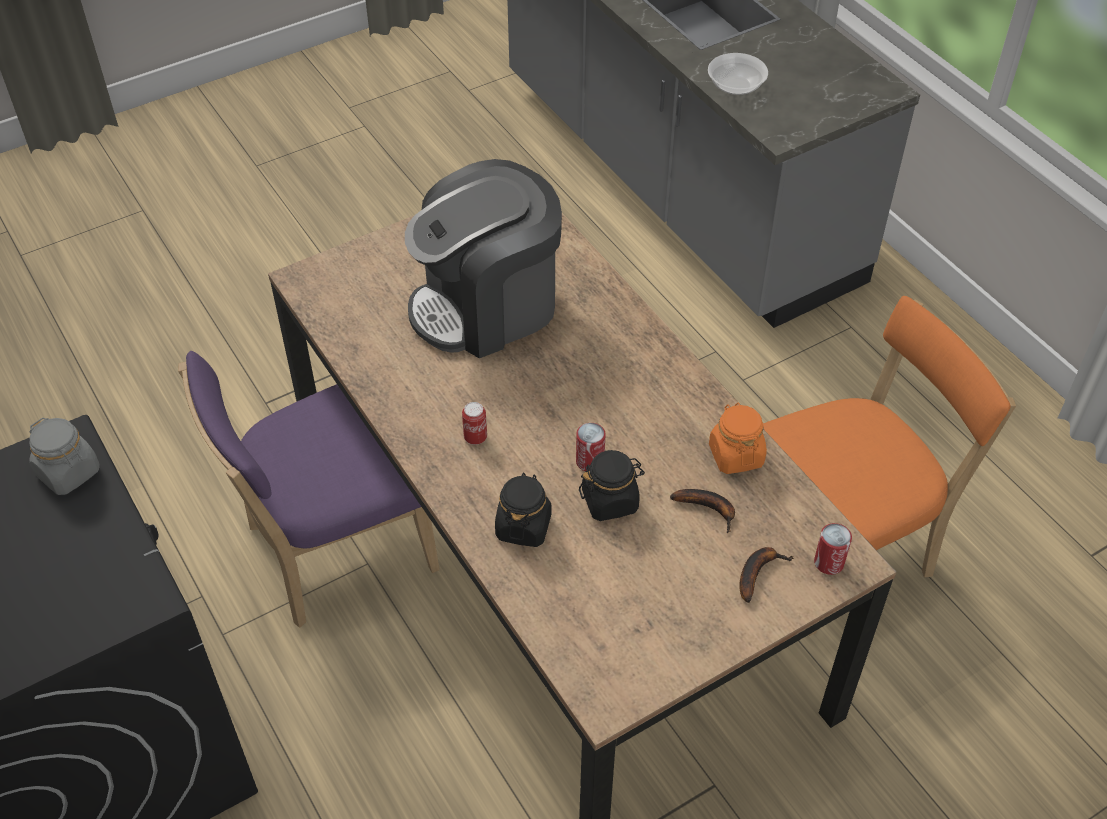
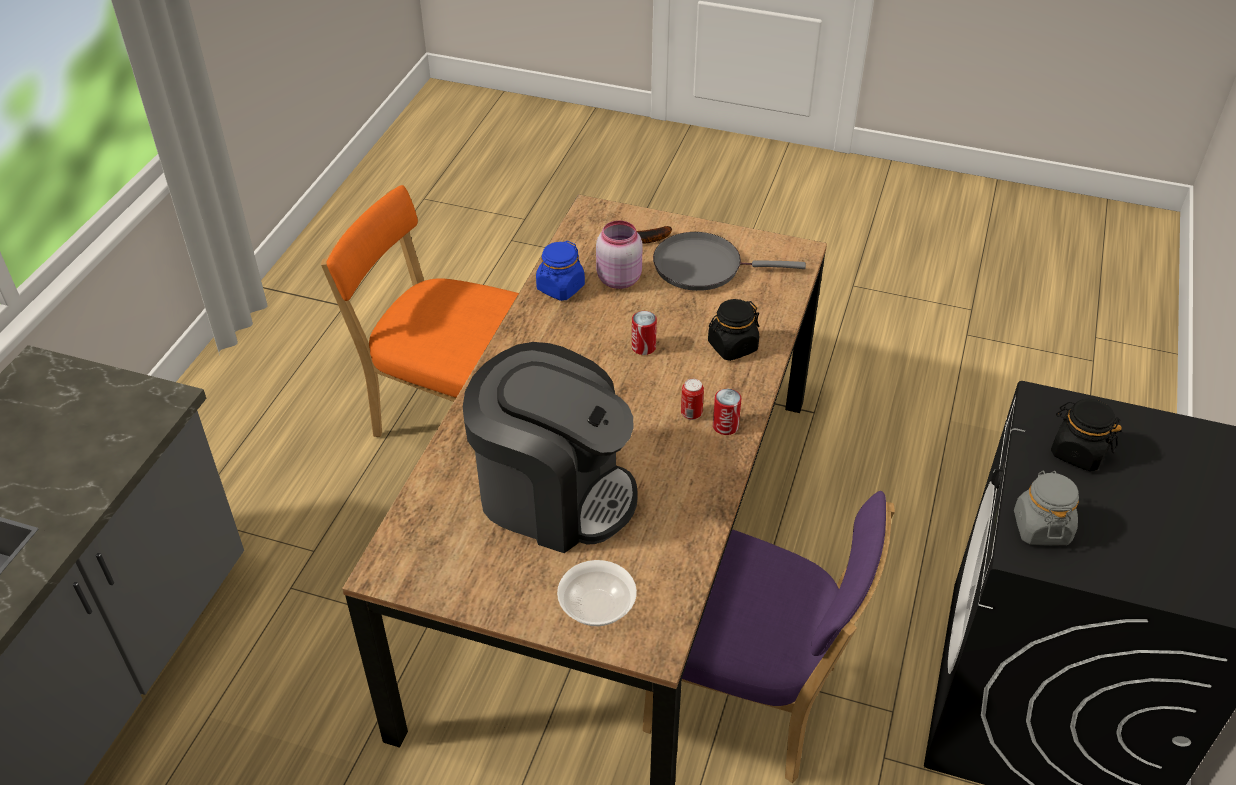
camera: 130 degrees left, 5 degrees down
(610, 501) = (664, 321): black jar -> black jar (1078, 452)
(662, 592) = (703, 266): none -> grey frying pan
(709, 509) = (618, 278): banana -> pink jar
(735, 455) = (560, 288): orange jar -> blue jar
(736, 86) = (99, 466): bowl -> bowl (597, 606)
(829, 562) = (602, 218): can -> can (725, 426)

